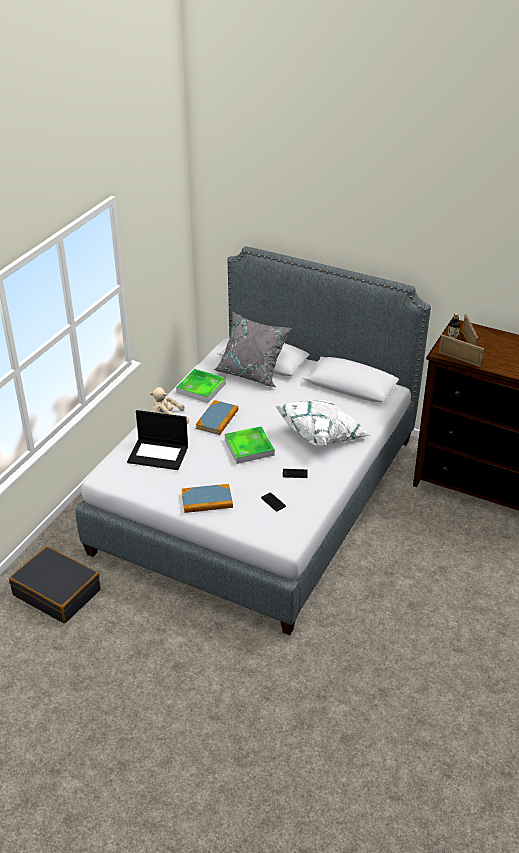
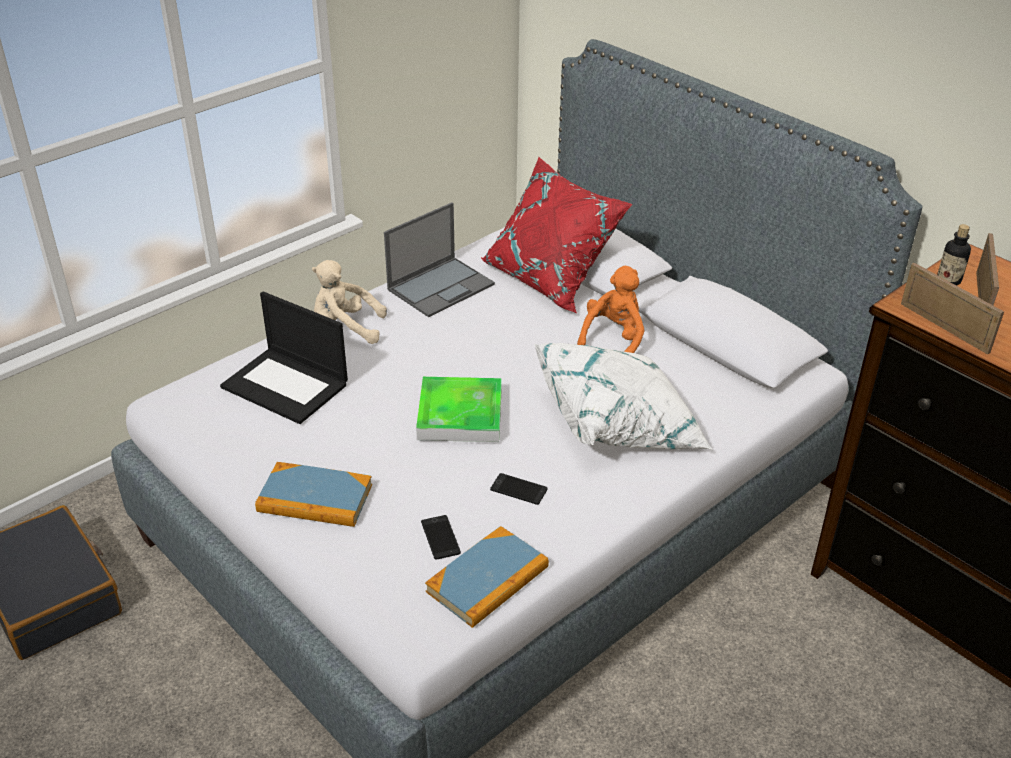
camera: 20 degrees right, 0 degrees up
(201, 388) = (441, 286): tray -> laptop
(217, 419) = (434, 347): book -> book (487, 580)
(252, 372) = (551, 278): grey pillow -> red pillow
(298, 396) = (613, 339): none -> orange plush toy

